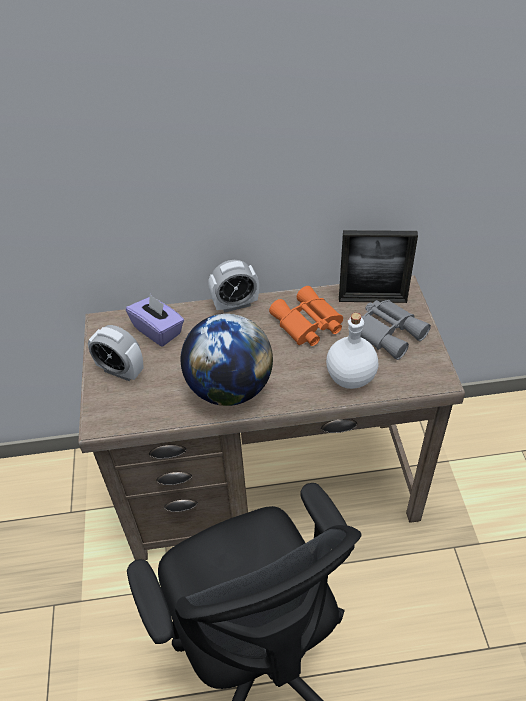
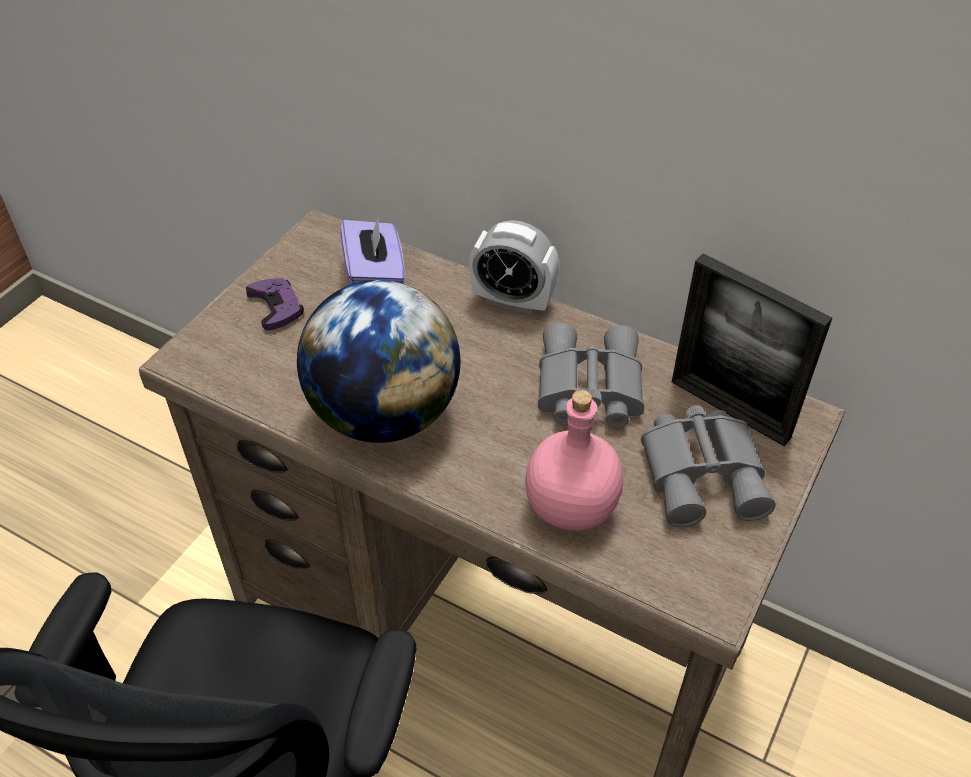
camera: 35 degrees right, 0 degrees up
(121, 371) = (276, 307): alarm clock -> purple game controller
(307, 324) = (586, 388): orange binoculars -> grey binoculars
(349, 377) = (569, 506): white bottle -> pink bottle

